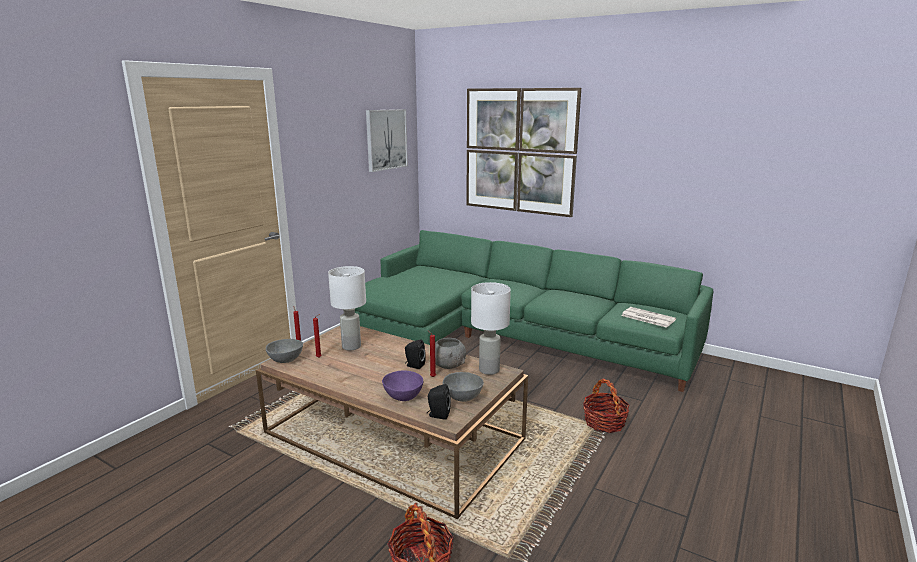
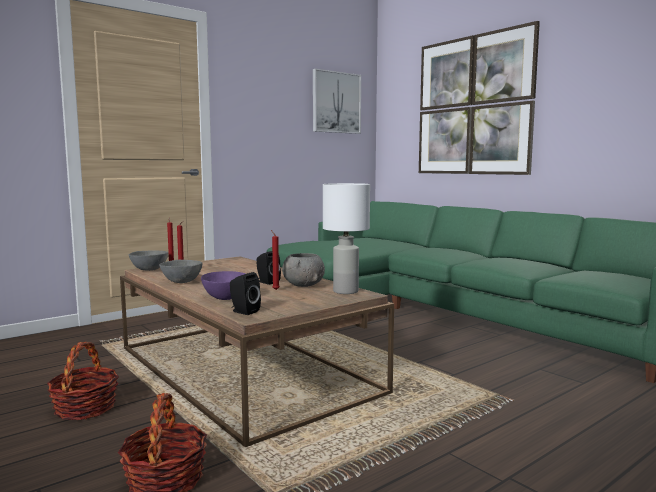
camera: 20 degrees right, 10 degrees down
(351, 347) = (221, 268): white table lamp -> none
(463, 398) = (288, 304): grey bowl -> grey bowl (181, 282)
(604, 422) = (511, 394): basket -> basket (85, 408)
(647, 317) = (603, 278): newspaper -> none

